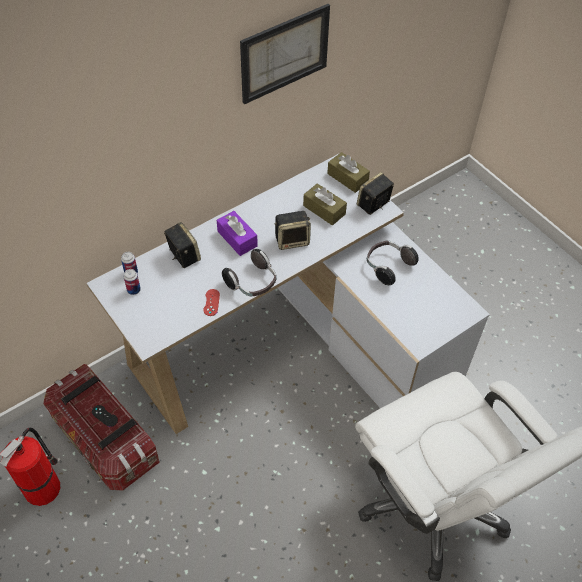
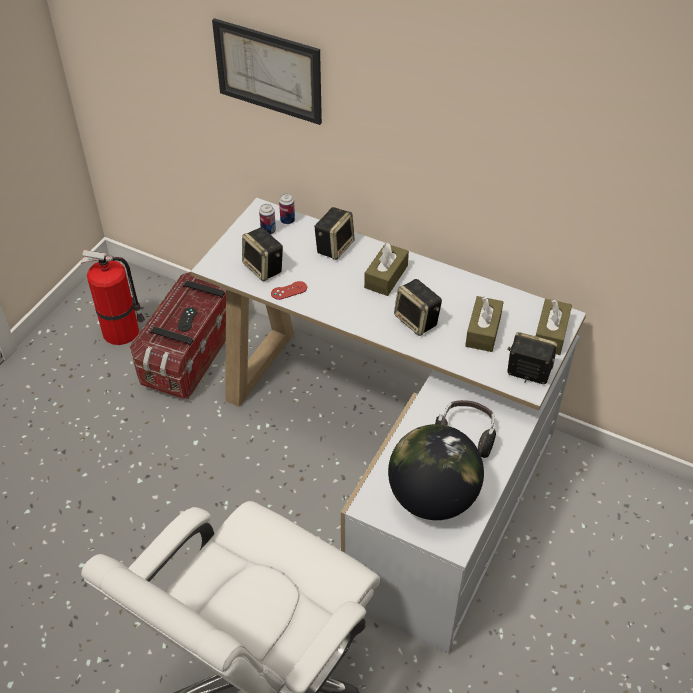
camera: 65 degrees right, 5 degrees down
(175, 309) = (264, 268): none -> speaker
(237, 238) = (386, 277): purple tissue box -> brown tissue box
(252, 283) = (335, 311): headphones -> none
(284, 53) = (532, 120): picture -> picture (268, 71)
(429, 306) = (432, 497): none -> globe

